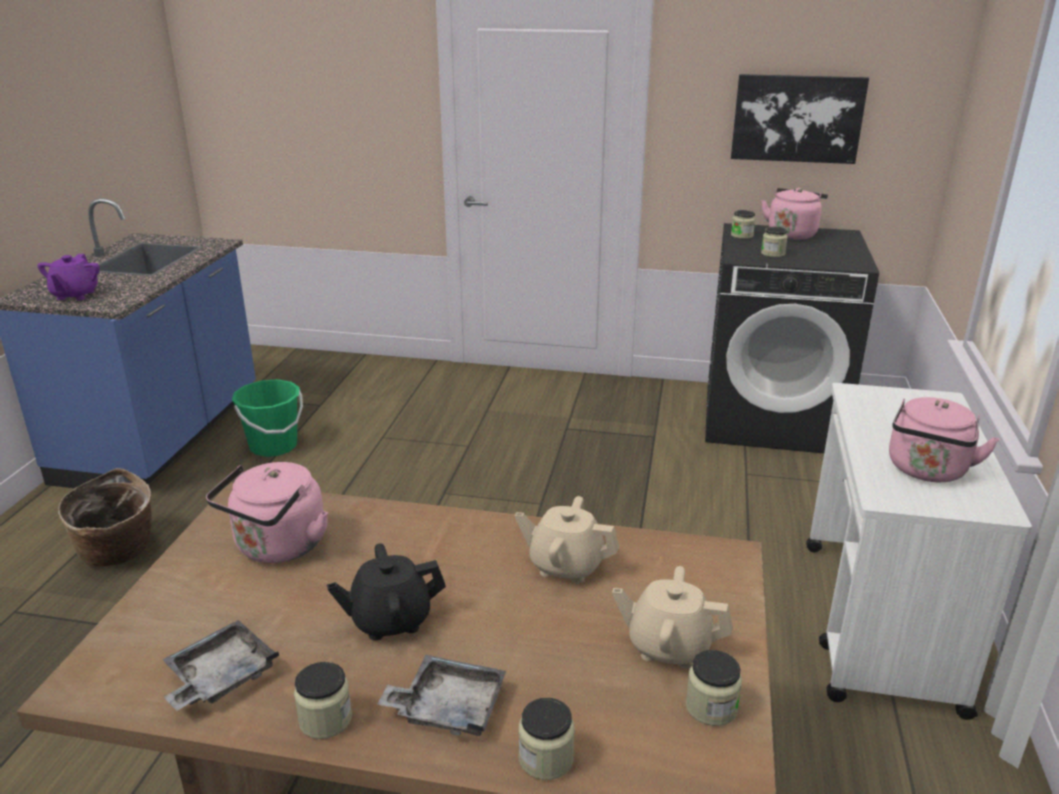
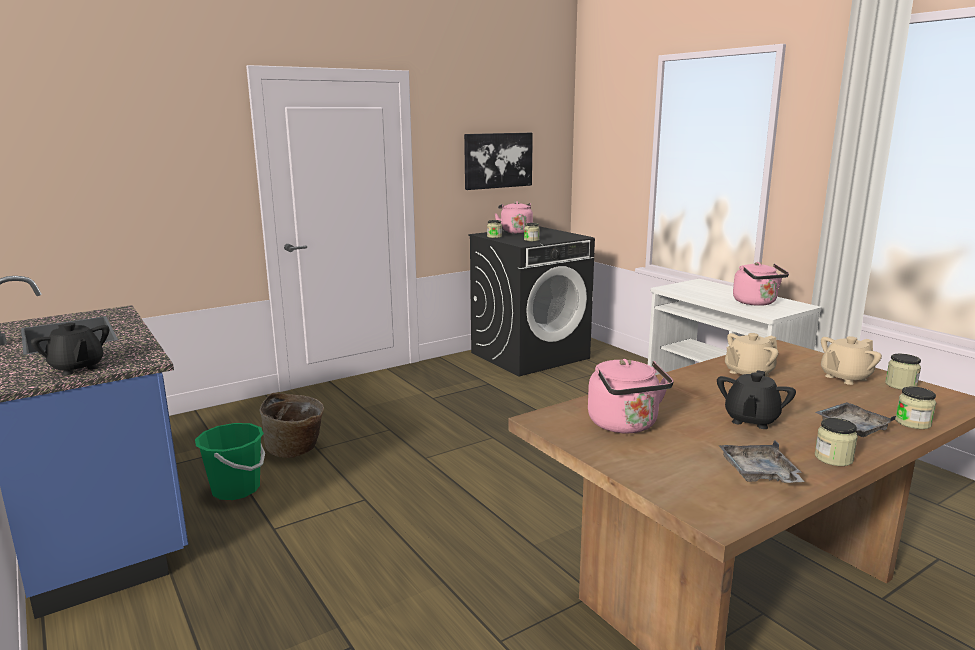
camera: 45 degrees left, 10 degrees down
(75, 295) = (77, 368): purple teapot -> black teapot
(118, 553) = (238, 613): basket -> basket (296, 449)

